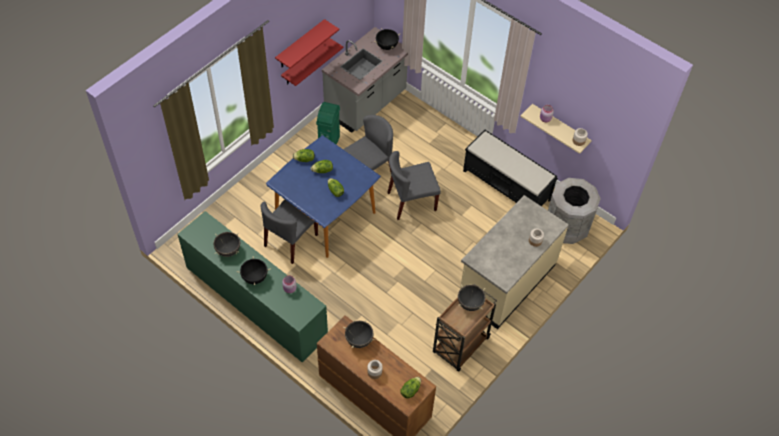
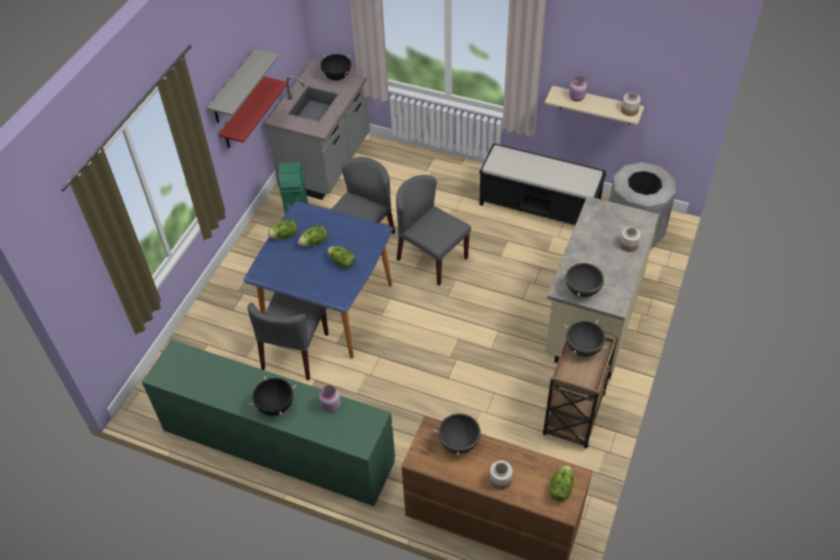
camera: 15 degrees left, 5 degrees down
(228, 250) = (223, 382): black cooking pot -> black cooking pot (582, 290)
(300, 44) = (233, 88): red shelf -> grey shelf
(411, 202) = (431, 258): grey chair -> grey chair turned 75 degrees clockwise

